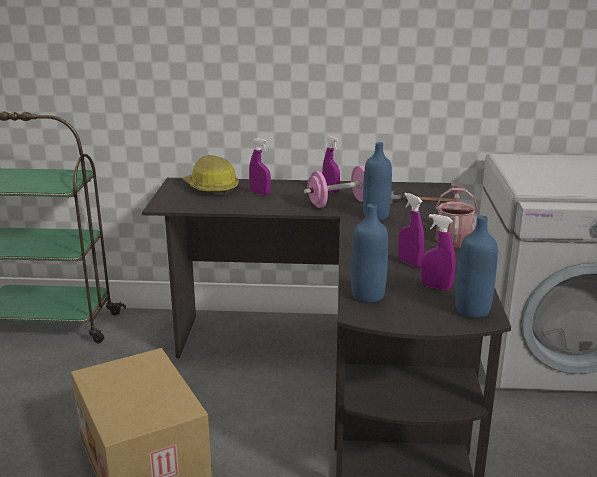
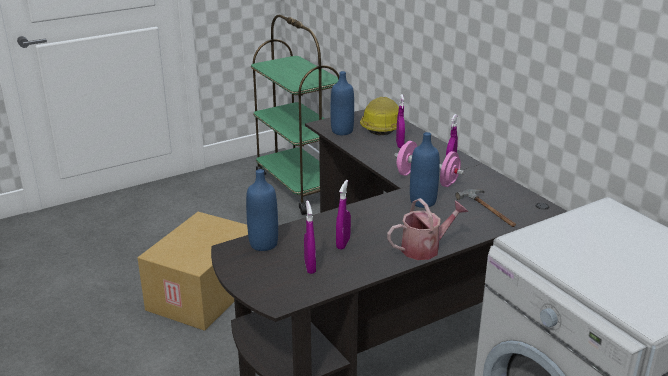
camera: 55 degrees right, 5 degrees up
(472, 310) = (285, 293): blue bottle -> blue bottle (342, 131)

